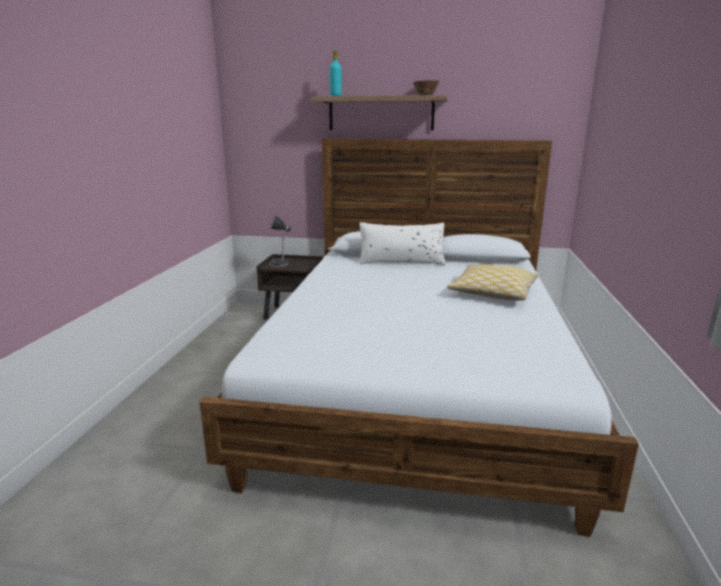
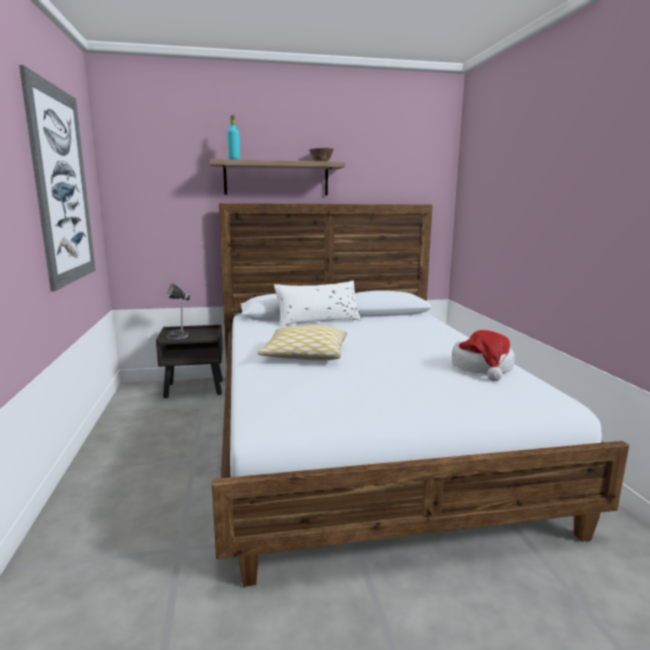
camera: 20 degrees left, 5 degrees down
(170, 127) = (62, 186): none -> picture
(492, 293) = (425, 339): pillow -> pillow (305, 355)
(522, 331) = (482, 367): none -> hat

